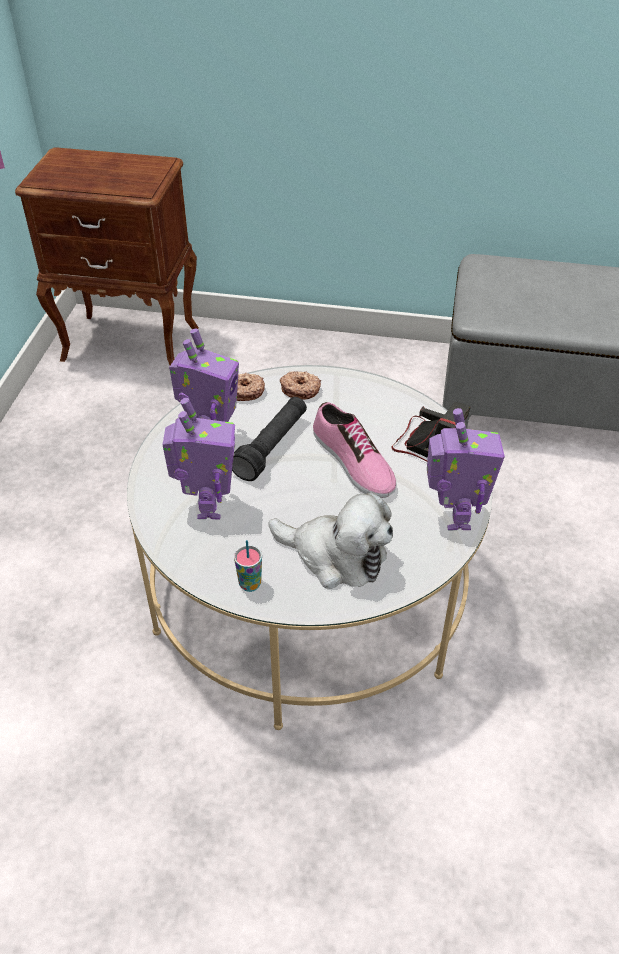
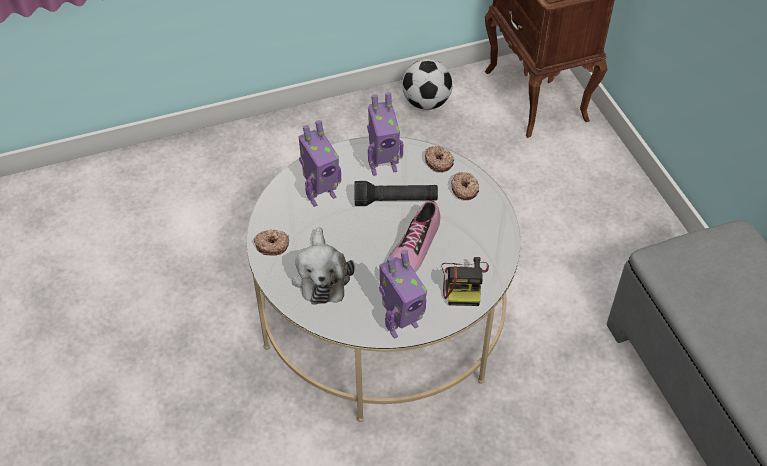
camera: 60 degrees right, 5 degrees up
(53, 421) = (426, 103): none -> football
(250, 584) = (272, 245): cup -> donut

